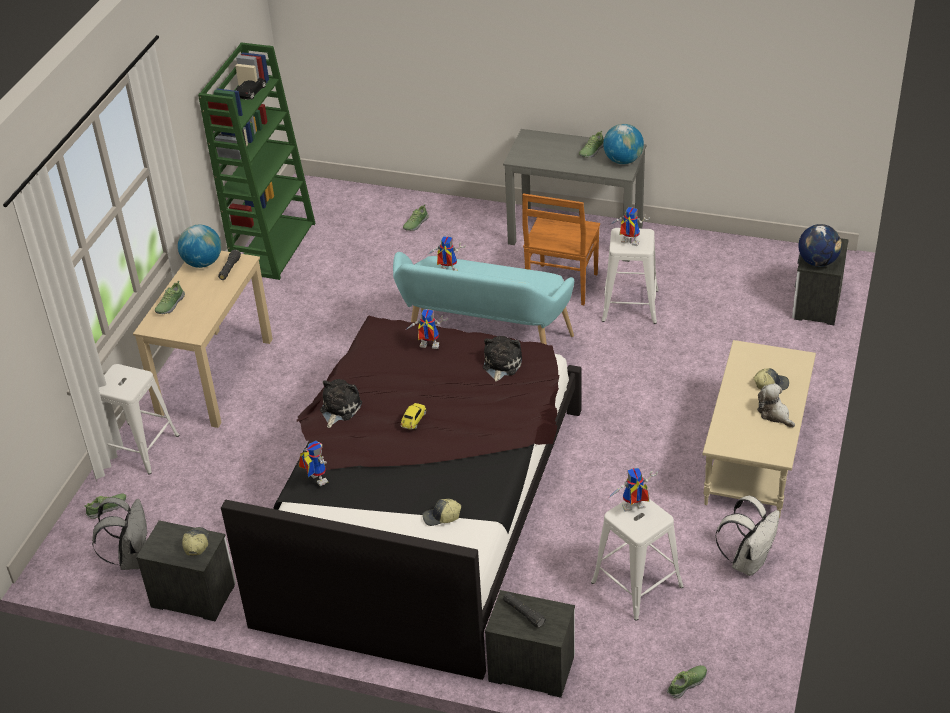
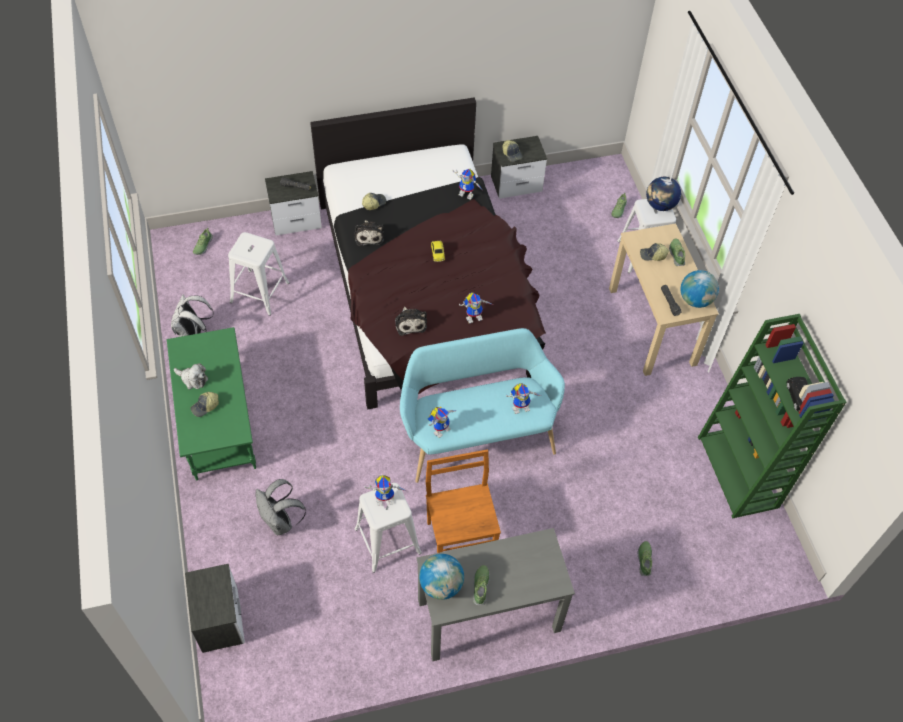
camera: 145 degrees right, 15 degrees up
(132, 558) = (572, 189): grey backpack -> grey backpack (281, 522)
(195, 312) = (652, 255): none -> cap
(339, 409) = (494, 244): plush toy -> plush toy (369, 235)
(632, 509) = (257, 250): toy robot -> toy robot (441, 428)
(755, 458) = (217, 421): beige coffee table -> green coffee table
(818, 262) = (211, 582): globe -> globe (660, 205)

